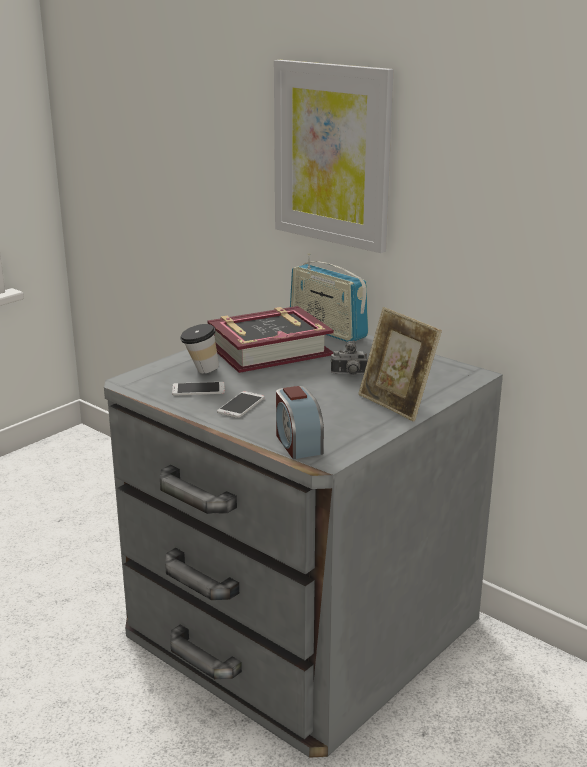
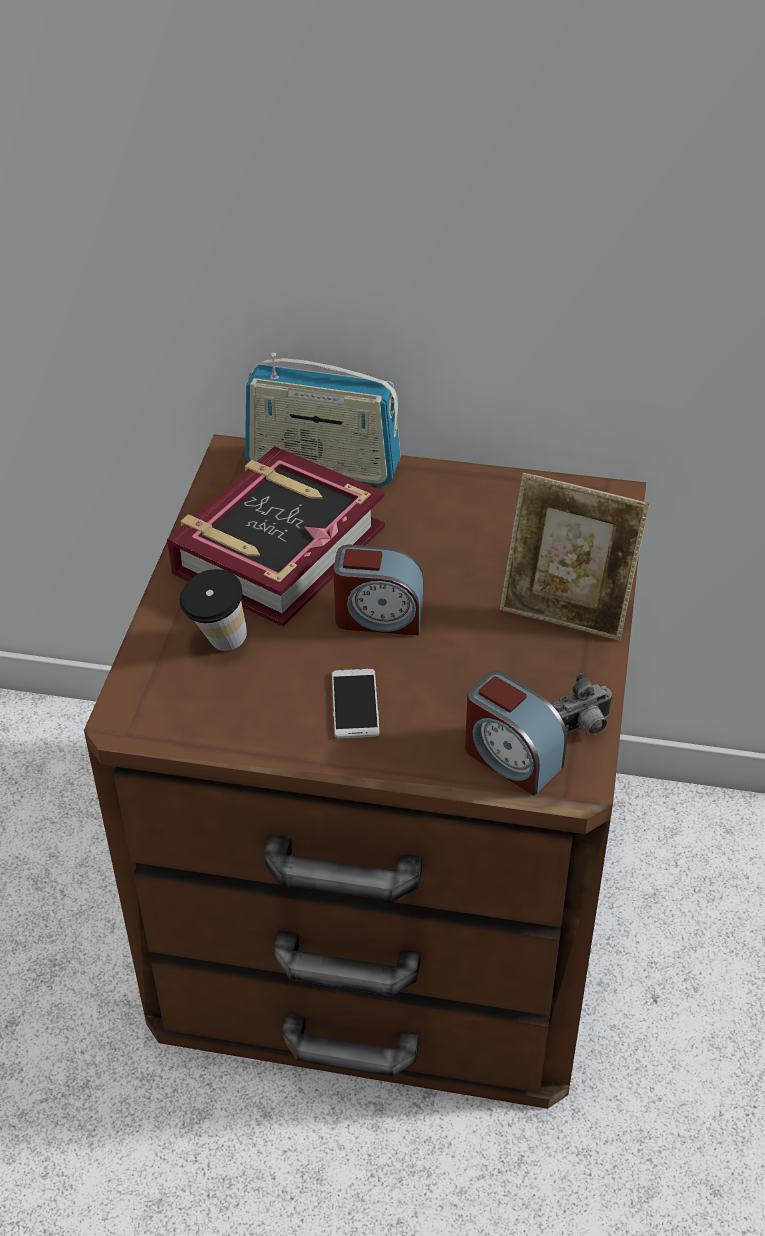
camera: 30 degrees left, 20 degrees up
(198, 389) = (257, 693): phone -> none
(291, 381) = (378, 616): none -> alarm clock
(299, 628) = (390, 908): grey dresser -> brown dresser
(332, 154) = (285, 176): picture -> none
(350, 374) = (447, 565): camera -> camera (581, 728)

